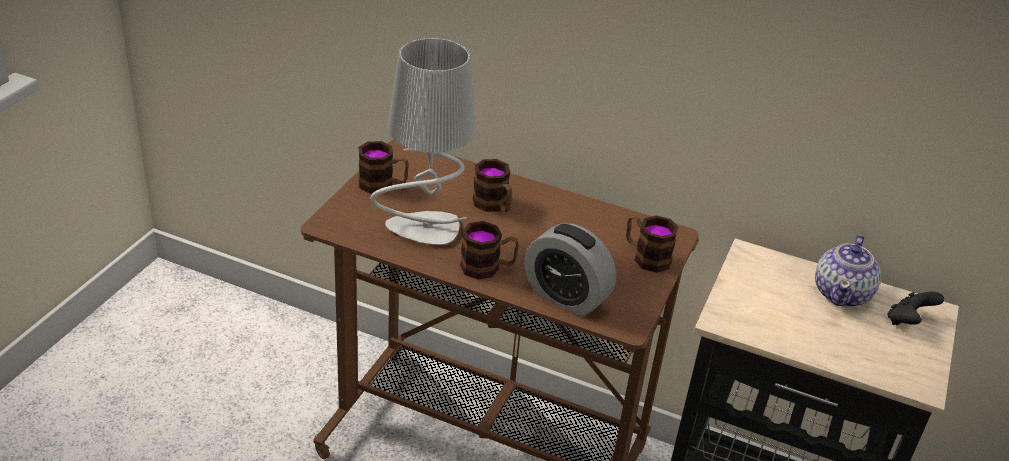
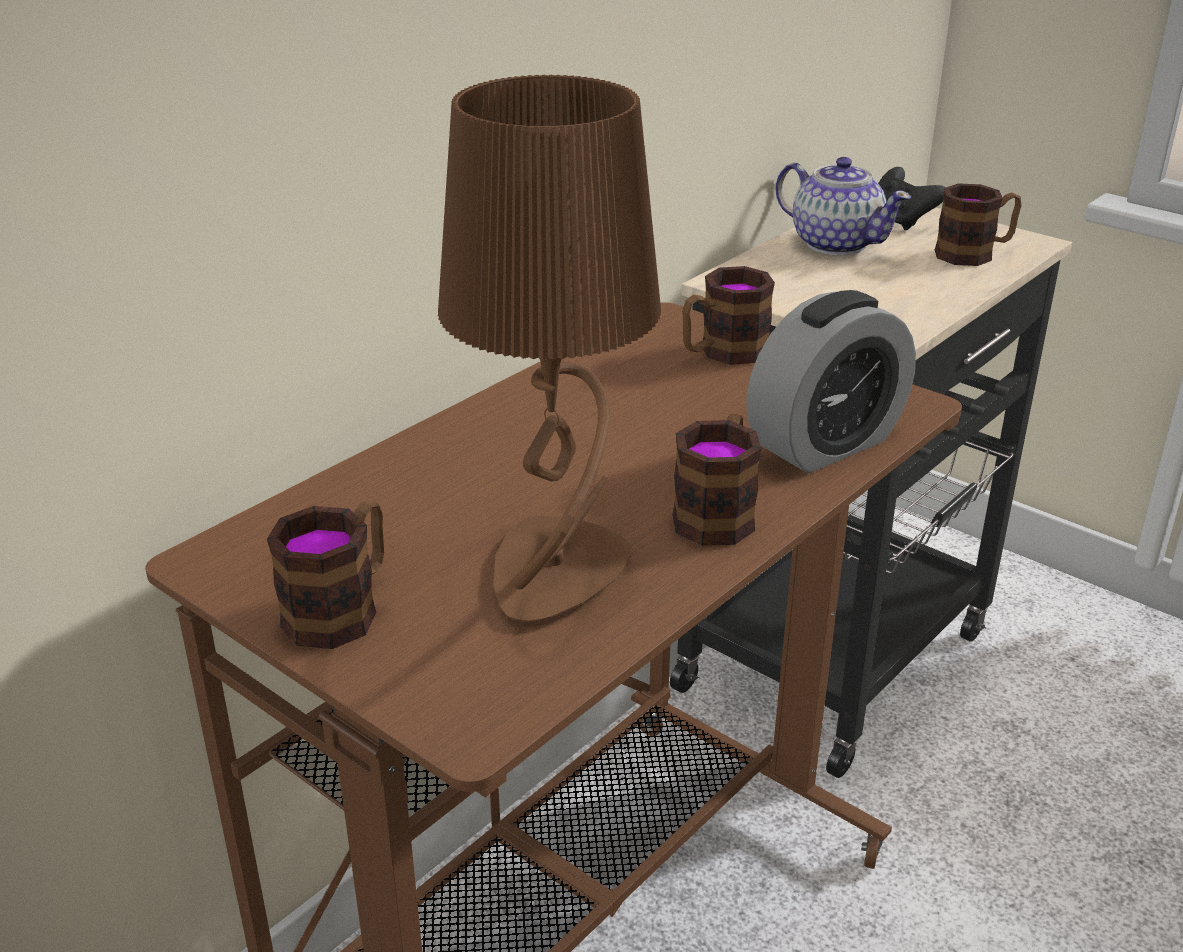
camera: 70 degrees left, 5 degrees down
(424, 230) = (556, 573): grey table lamp -> brown table lamp
(494, 206) = (504, 471): mug -> mug (974, 253)

